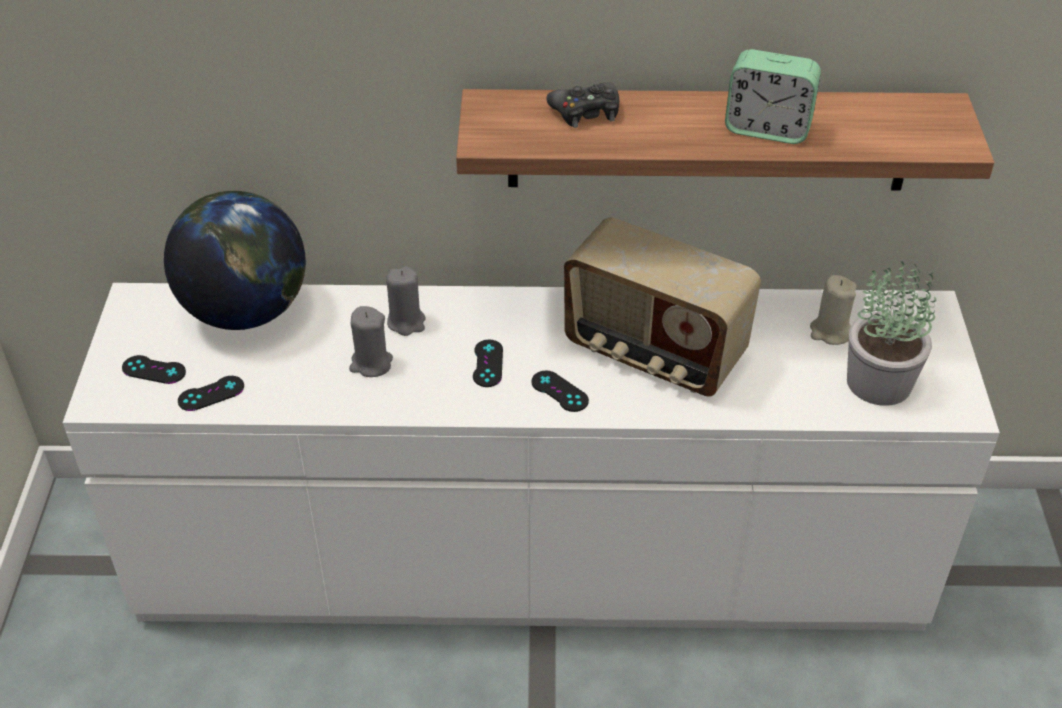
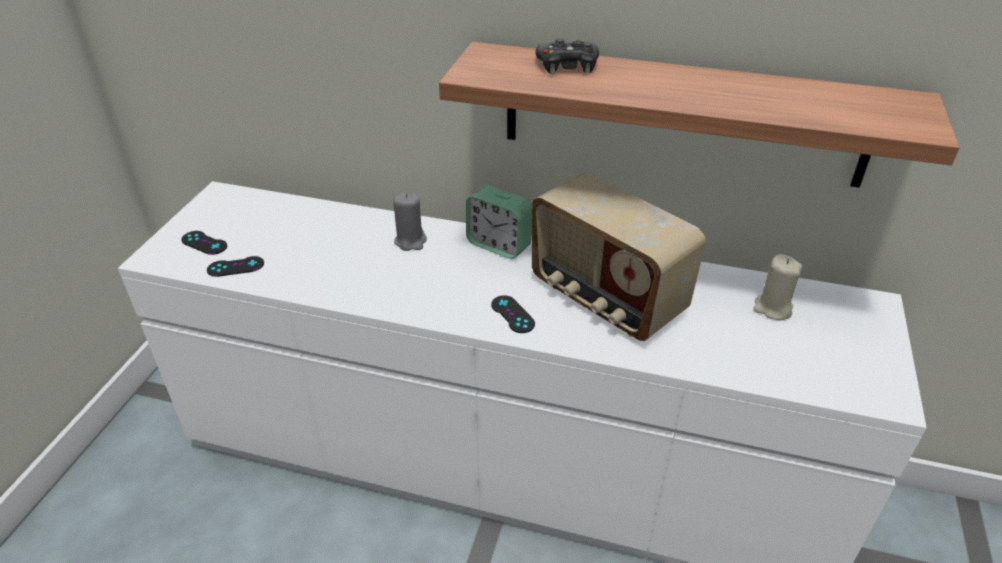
camera: 15 degrees right, 5 degrees down
(246, 312) = (294, 215): globe -> none
(371, 364) = (368, 266): grey candle -> none
(488, 363) = (461, 282): black game controller -> none
(767, 129) = (730, 95): alarm clock -> alarm clock (499, 245)
(879, 381) = (810, 358): potted plant -> none

